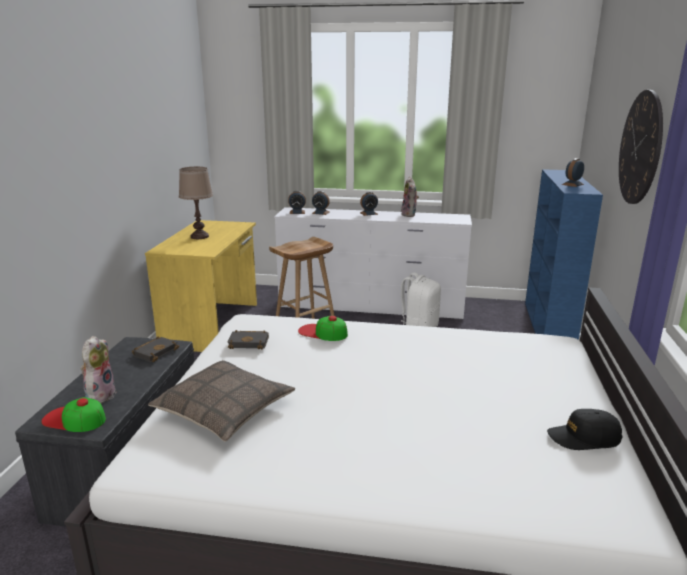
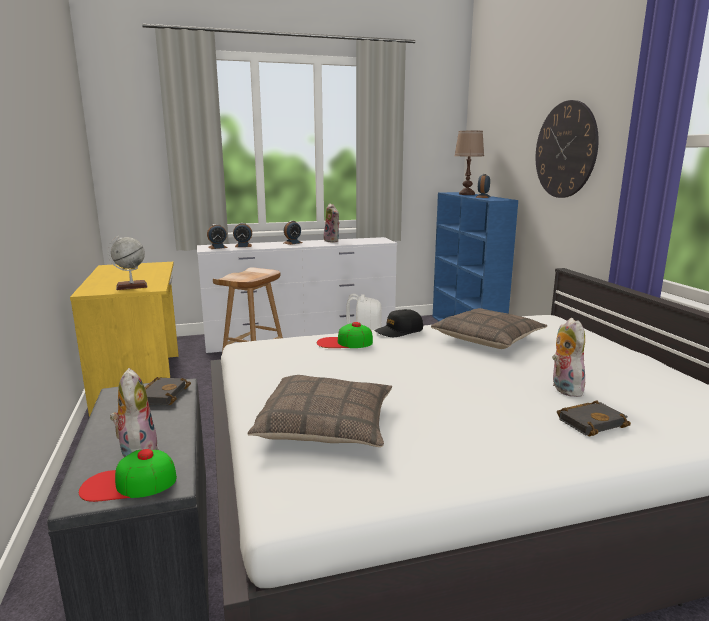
camera: 25 degrees left, 5 degrees down
(195, 248) = (131, 286): none -> globe
(199, 236) = (122, 277): brown table lamp -> brown table lamp (466, 194)
(250, 342) = (279, 362): black book -> black book (591, 422)
(462, 354) = (488, 338): none -> pillow
(464, 427) = (563, 388): none -> plush toy
(584, 438) = (654, 376): black cap -> black cap (399, 331)

